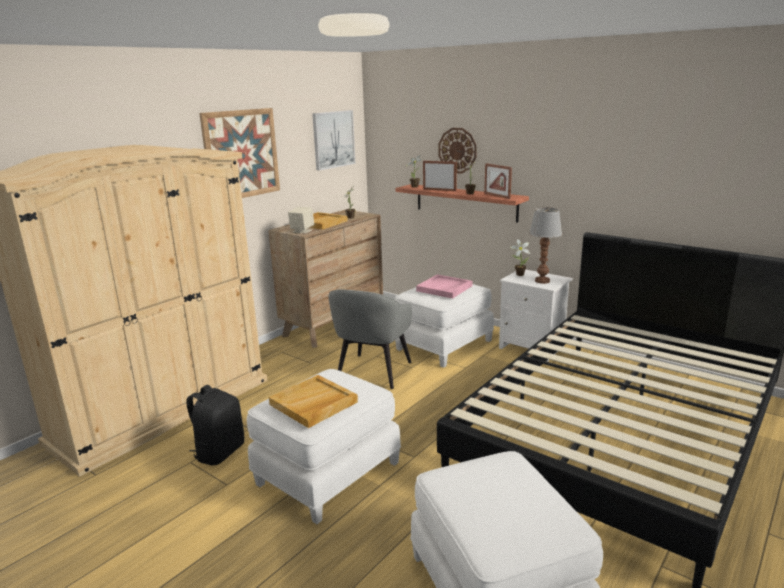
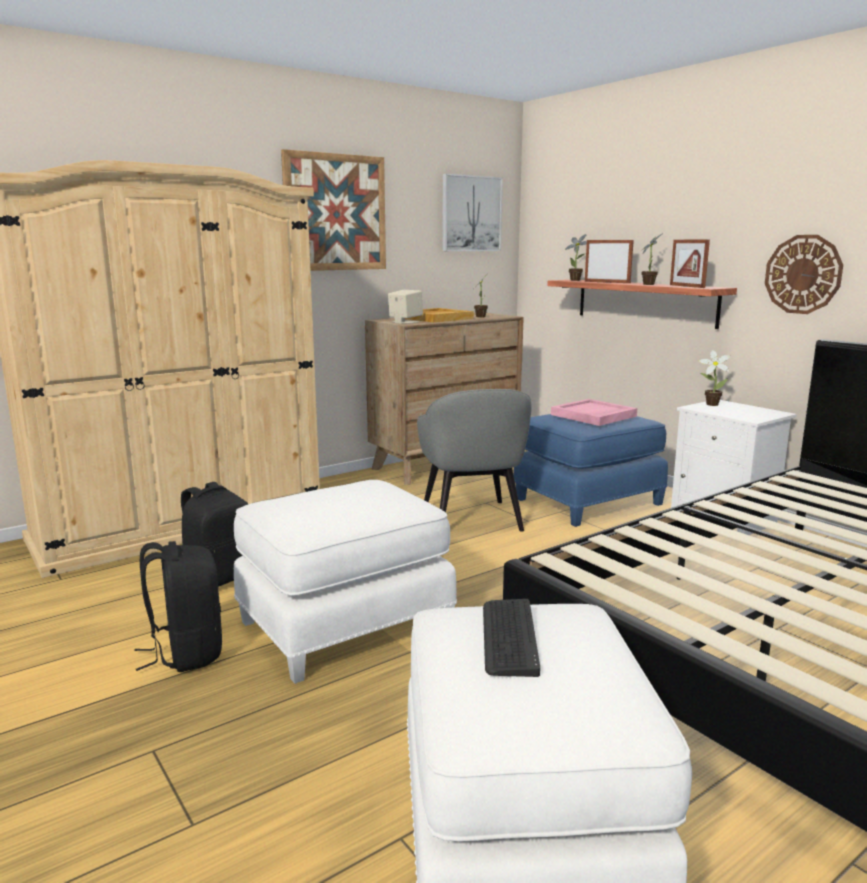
camera: 15 degrees right, 5 degrees down
(229, 517) = (186, 653): none -> black backpack
(313, 404) = (322, 508): beige tray -> none
(373, 372) = (471, 519): grey armchair -> grey armchair turned 45 degrees counterclockwise
(443, 344) = (587, 501): white ottoman -> blue ottoman
(457, 150) = (638, 226): wall clock -> wall clock (803, 274)
(484, 487) = (509, 637): none -> keyboard
(542, 281) = (745, 413): table lamp -> none

